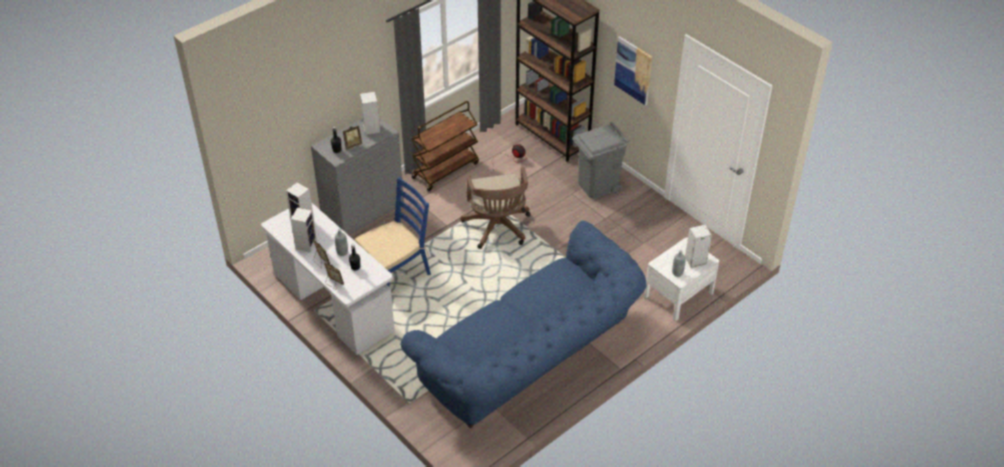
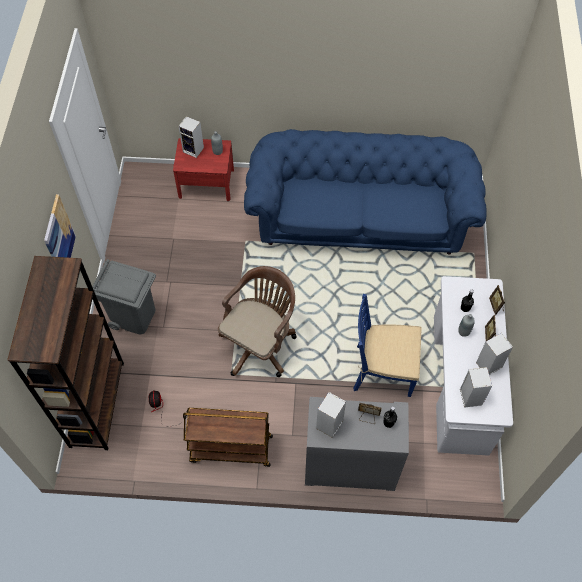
camera: 135 degrees left, 15 degrees up
(678, 294) = (206, 183): white nightstand -> red nightstand

